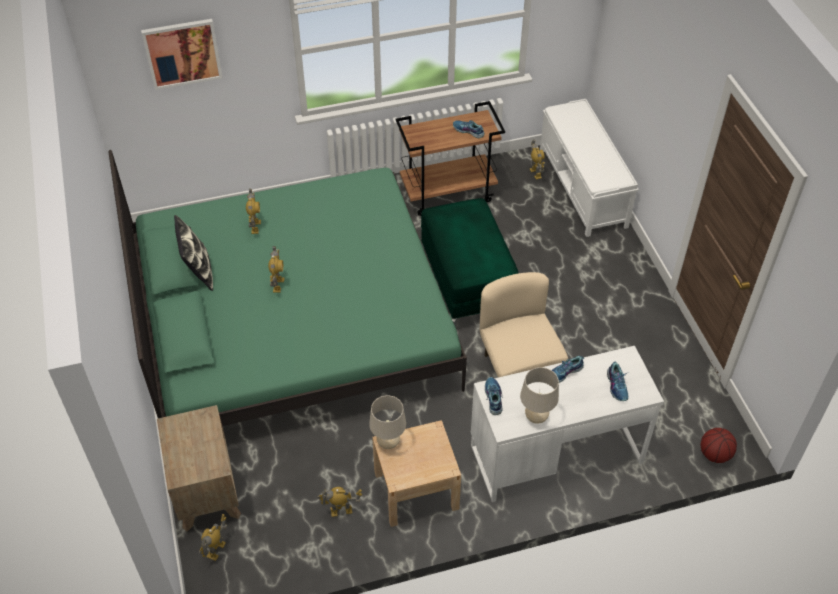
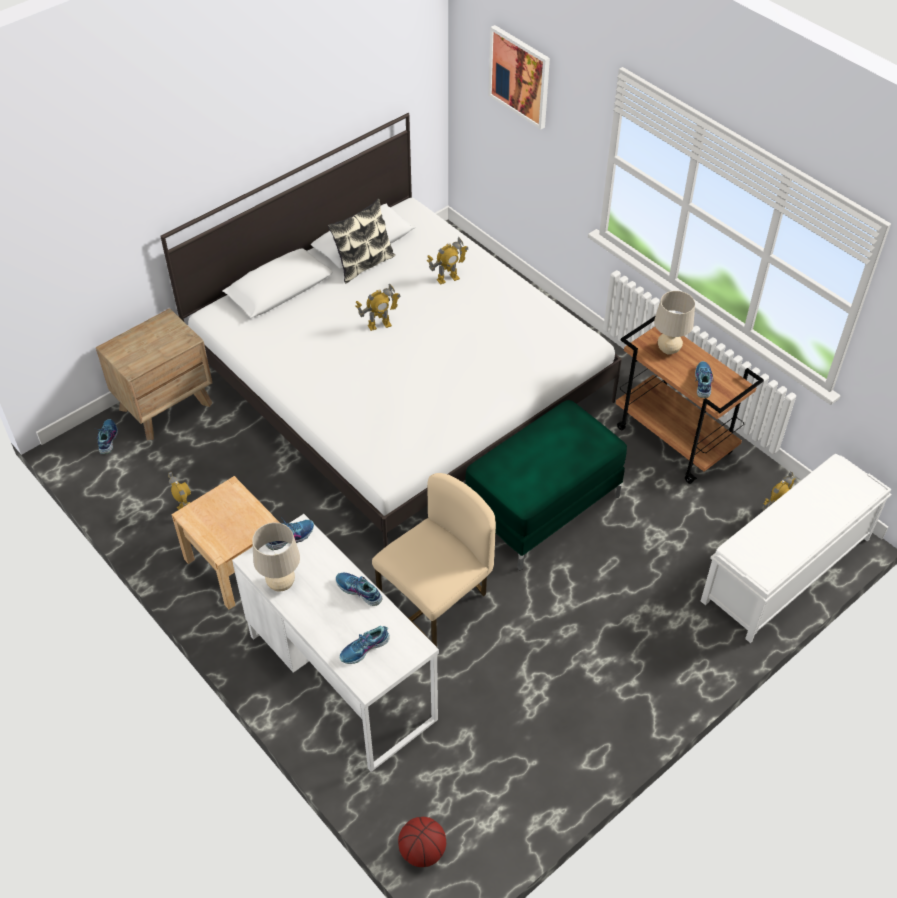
camera: 65 degrees right, 0 degrees up
(216, 550) = (107, 439): toy robot -> shoe
(293, 321) = (400, 384): green bed -> white bed
(388, 443) = (231, 491): beige table lamp -> beige table lamp (668, 350)

